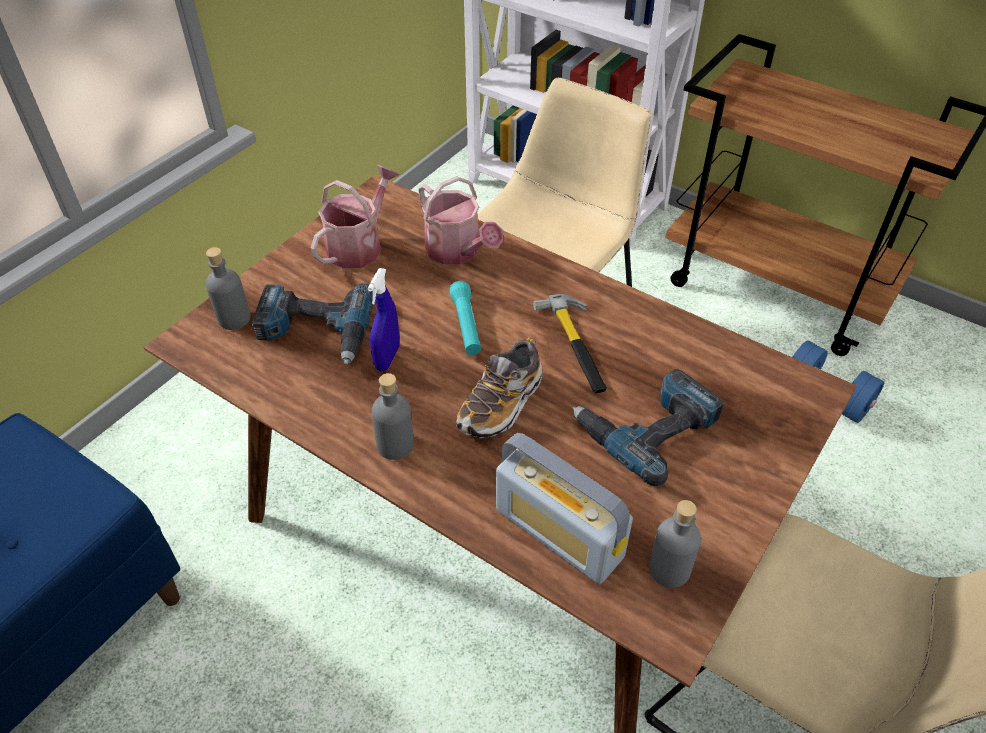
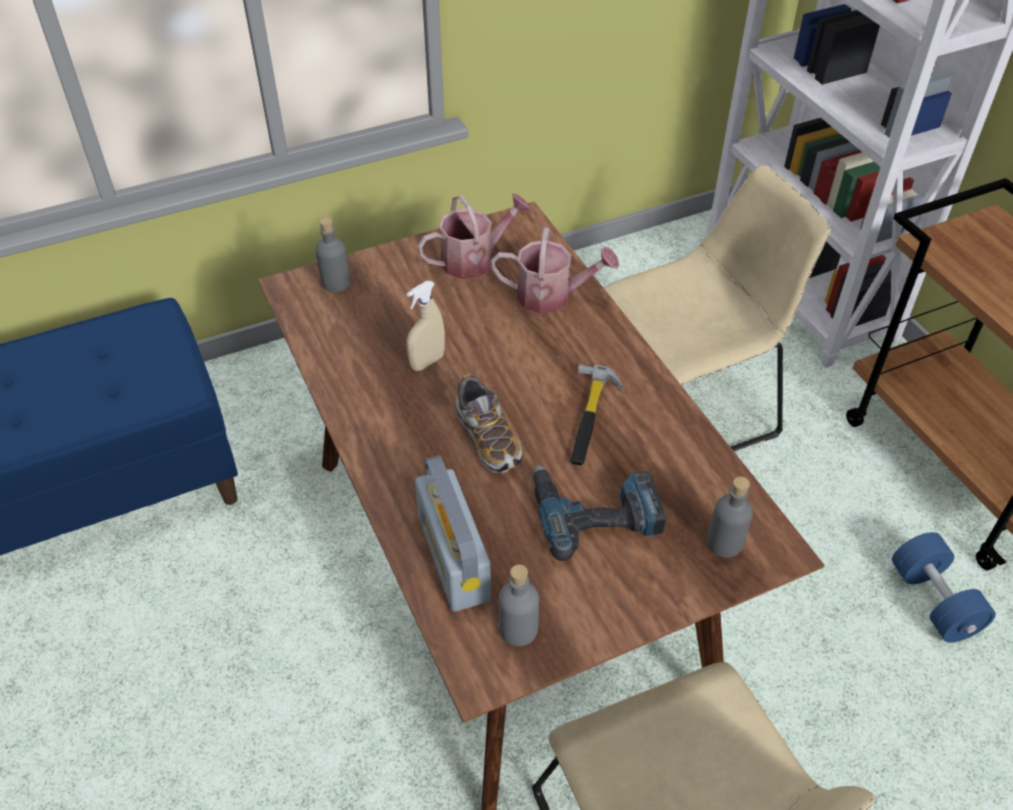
camera: 30 degrees right, 0 degrees up
(315, 331) = (388, 317): power drill -> none
(387, 358) = (427, 362): blue spray bottle -> beige spray bottle
(395, 445) = (382, 433): grey bottle -> grey bottle (724, 543)
(457, 252) = (552, 296): watering can -> watering can turned 75 degrees counterclockwise
(466, 325) = (510, 362): turquoise flashlight -> none
(501, 404) = (488, 438): shoe -> shoe turned 90 degrees counterclockwise

